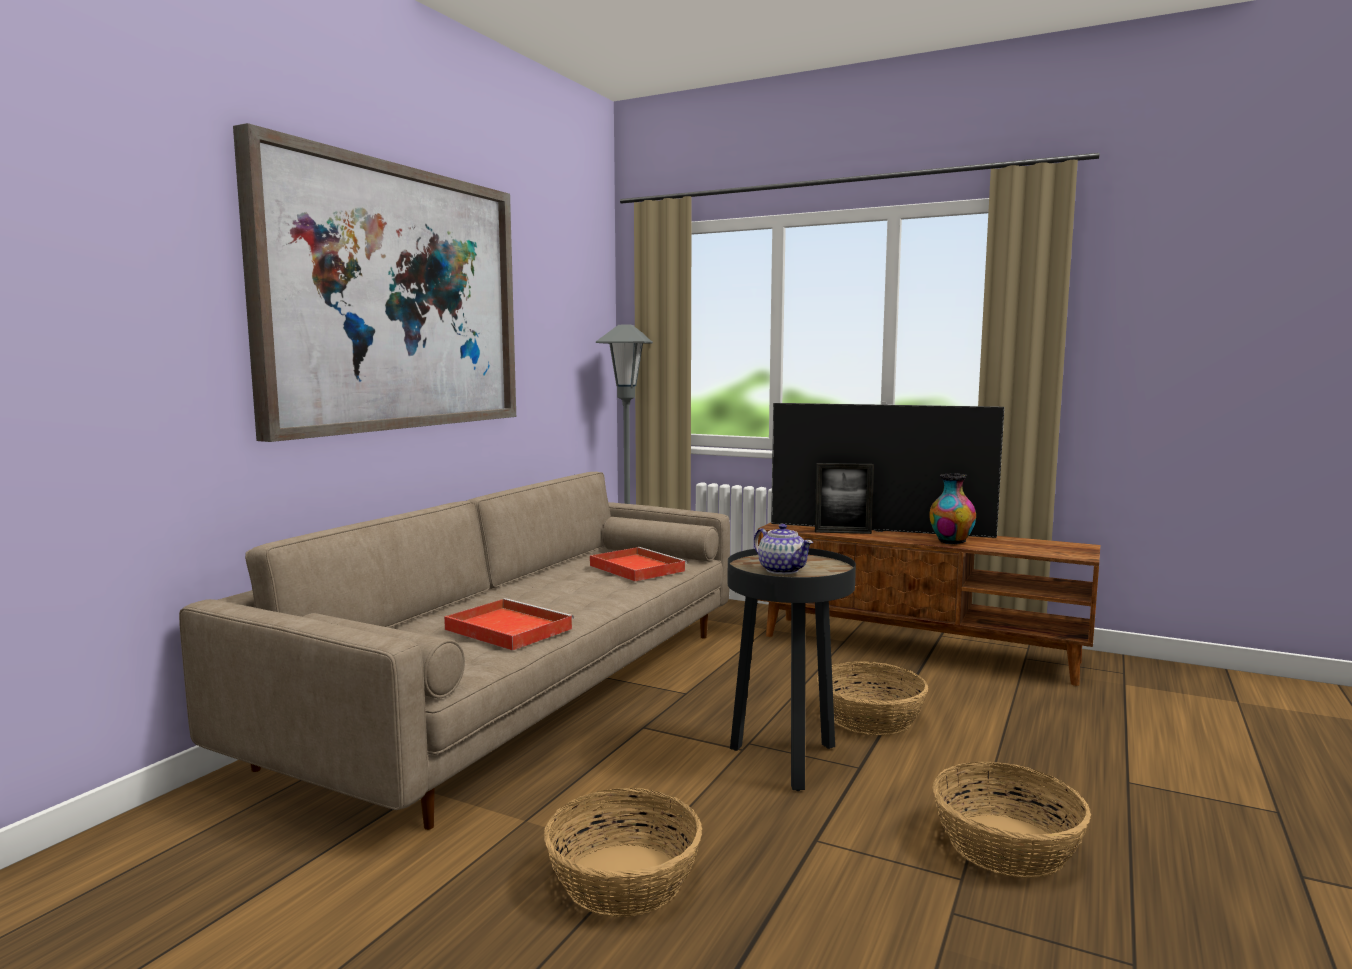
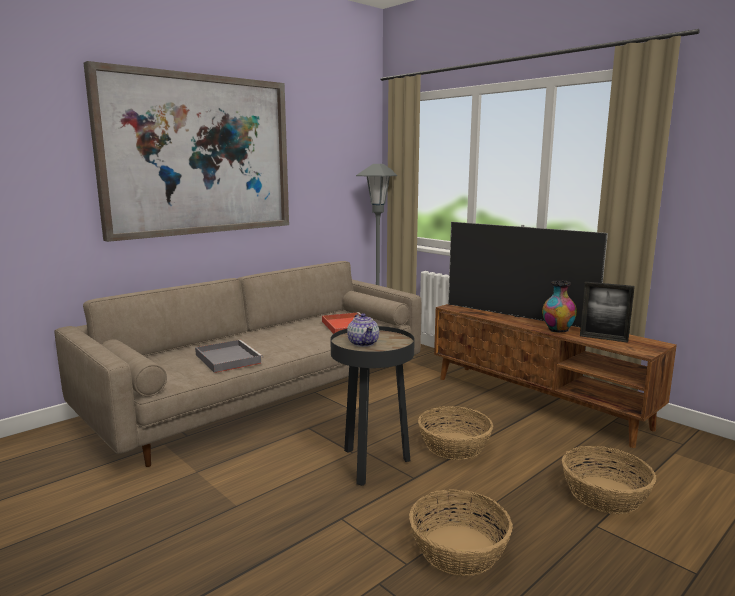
camera: 20 degrees right, 5 degrees up
(506, 629) = (227, 358): red tray -> grey tray
(625, 880) = (215, 517): basket -> basket (605, 495)
(842, 532) = (489, 315): picture frame -> picture frame (603, 338)

